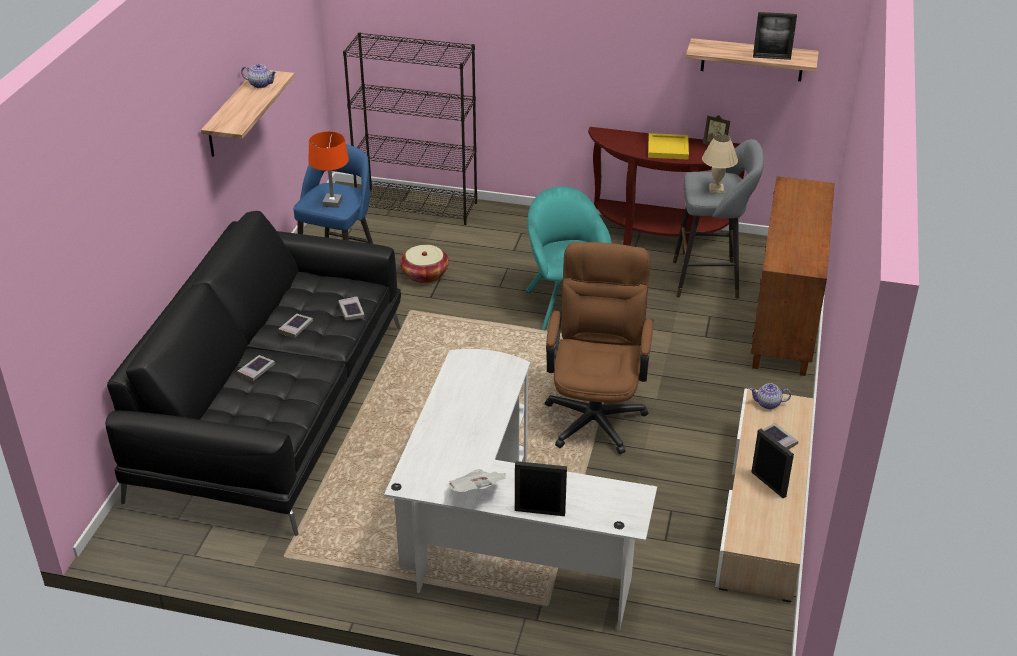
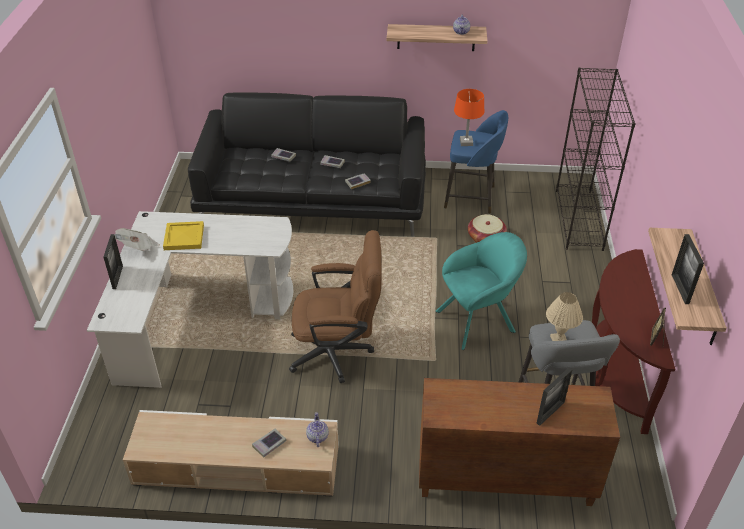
camera: 80 degrees right, 5 degrees up
(668, 148) = (630, 304): yellow tray -> yellow tray (184, 238)
(768, 484) = (213, 438): picture frame -> picture frame (550, 413)

